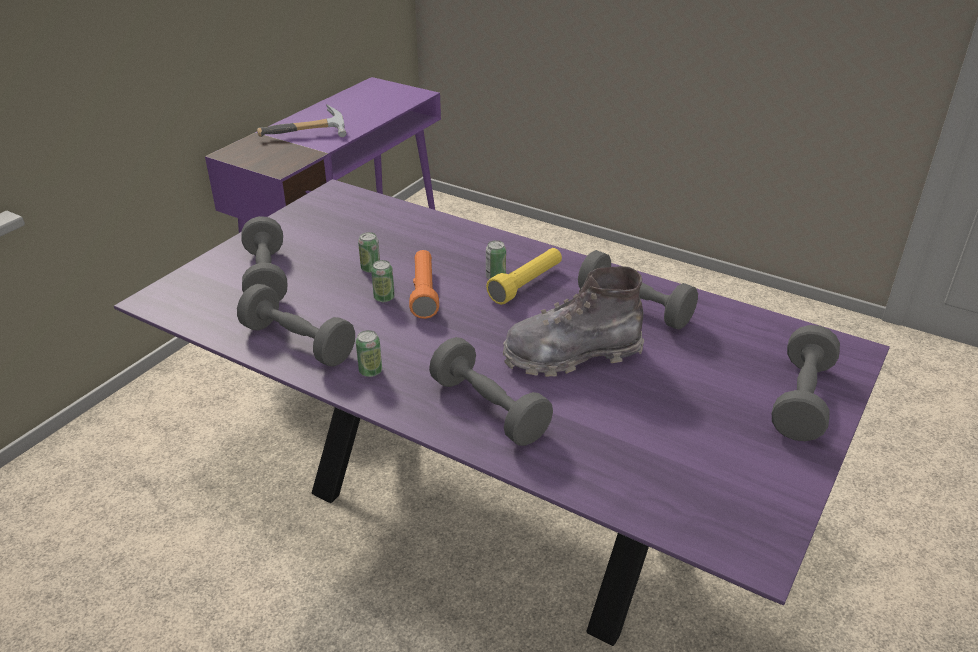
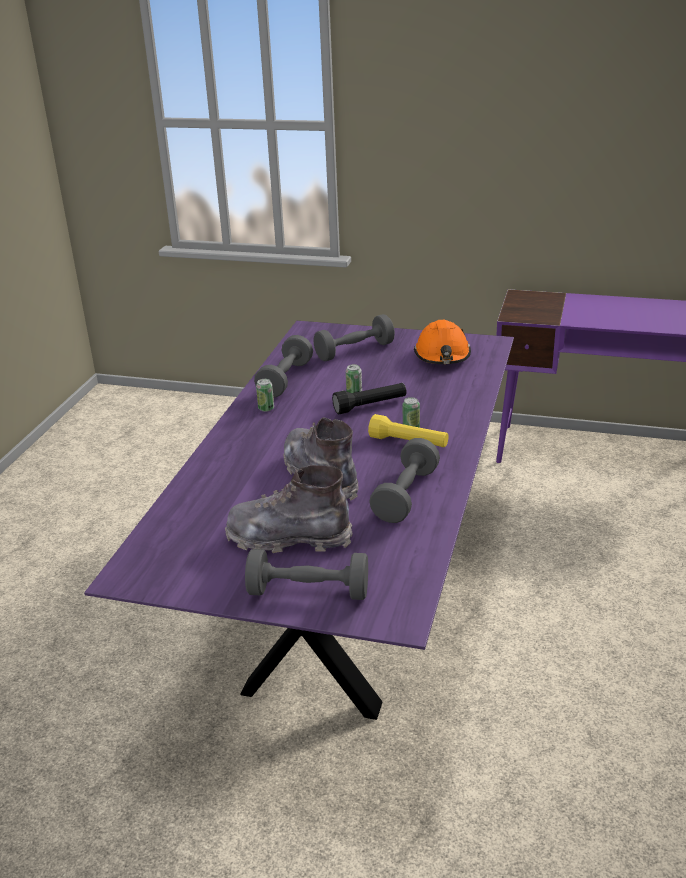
camera: 75 degrees right, 5 degrees down
(306, 136) = (580, 310): hammer -> none
(338, 225) = (442, 355): none -> orange hard hat
(370, 268) = (389, 380): can -> none
(424, 292) = (370, 406): orange flashlight -> black flashlight
(489, 409) = (242, 456): grey dumbbell -> none
(697, 399) = (289, 538): none -> grey boot

